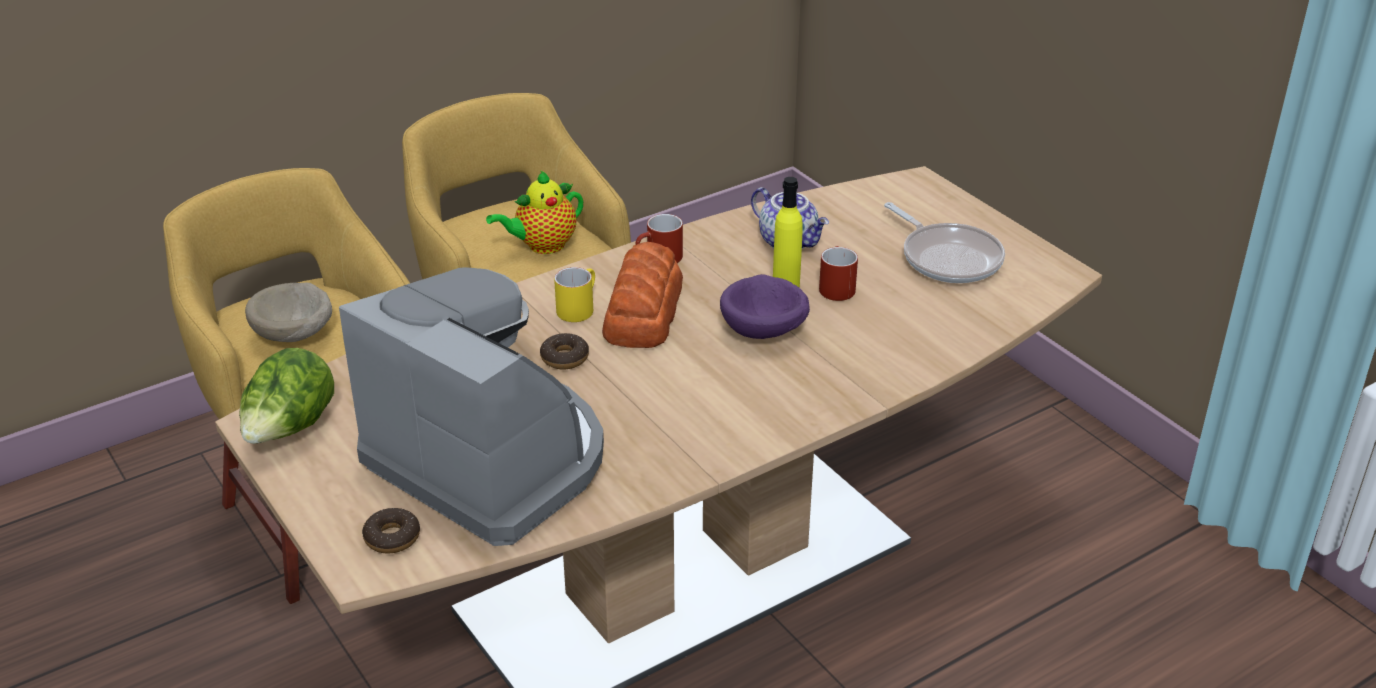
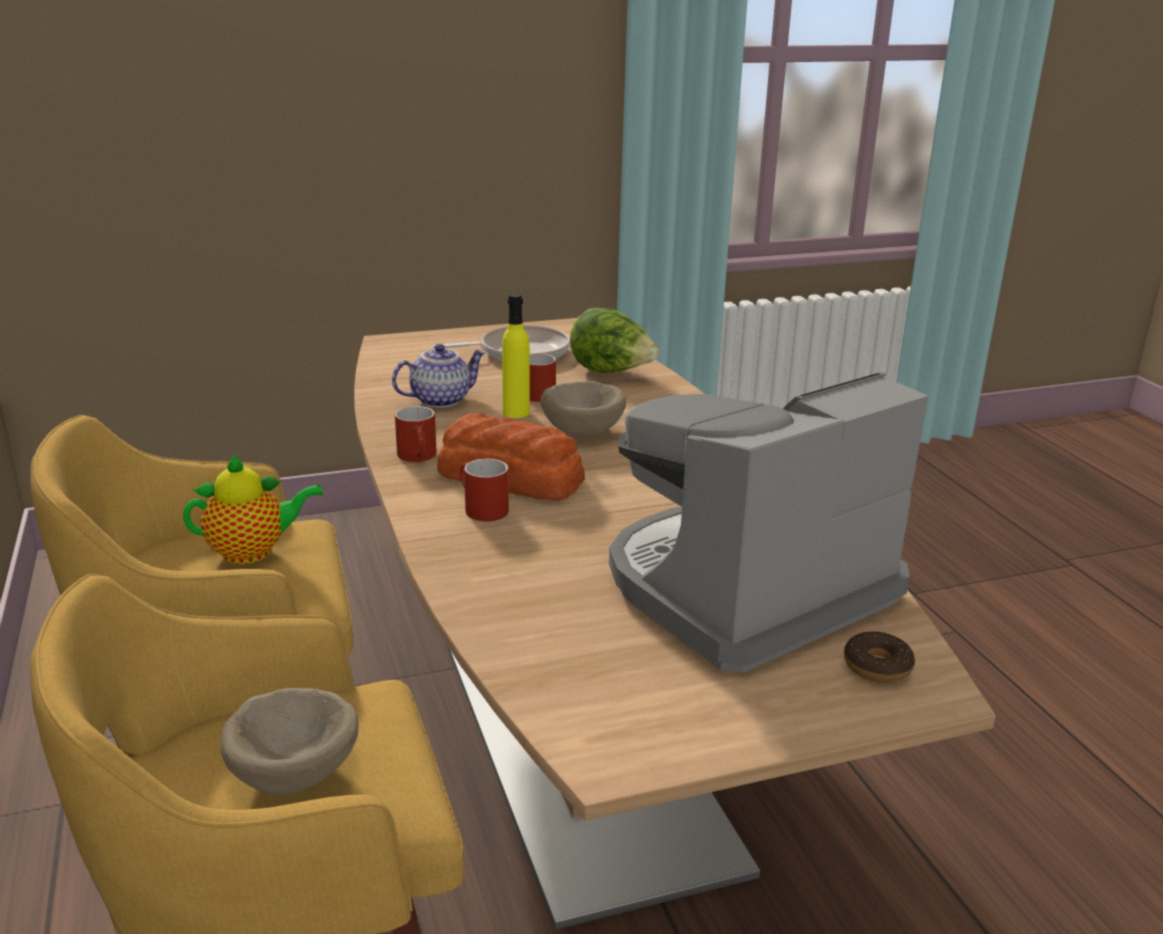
camera: 75 degrees left, 10 degrees down
(290, 430) = (638, 731): lettuce -> lettuce (611, 372)
(542, 246) = (253, 552): teapot -> teapot turned 90 degrees counterclockwise
(564, 358) = (573, 527): donut -> none
(578, 307) = (480, 508): yellow mug -> red mug
(765, 331) = (583, 431): purple bowl -> beige bowl

